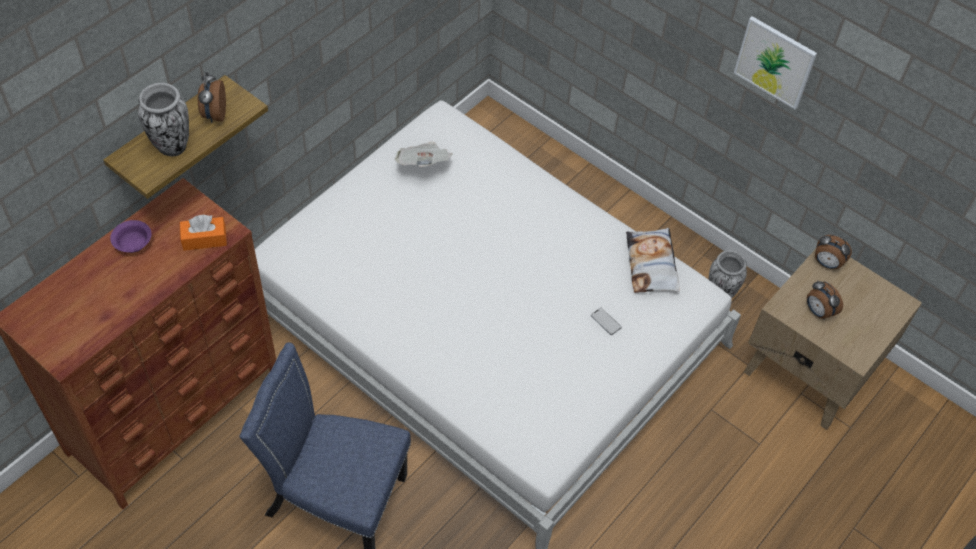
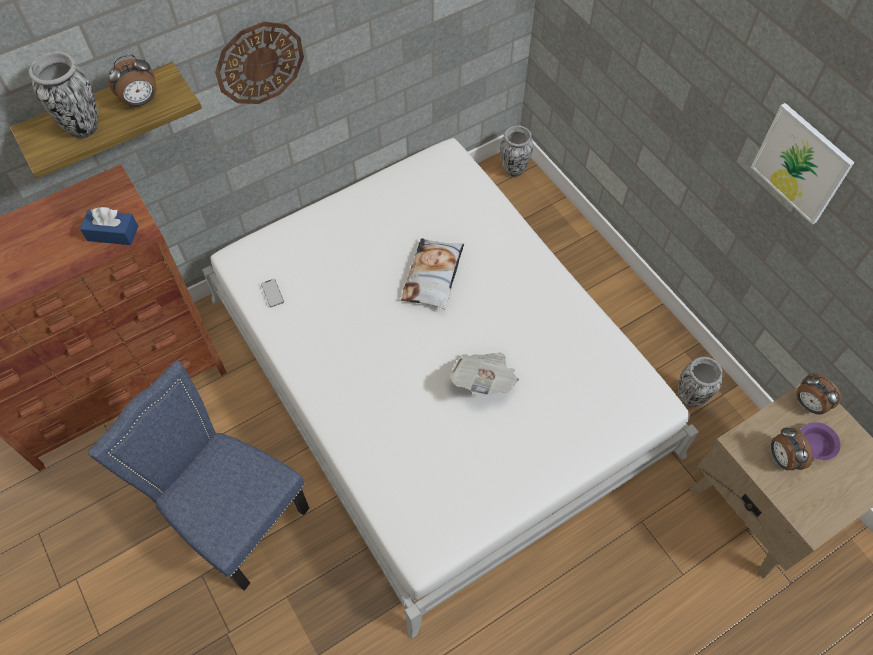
camera: 20 degrees right, 5 degrees up
(133, 242) = (43, 221): purple bowl -> purple bowl (814, 444)
(204, 239) = (112, 233): orange tissue box -> blue tissue box
(214, 114) = (141, 101): alarm clock -> alarm clock turned 135 degrees counterclockwise
(287, 62) = (259, 63): none -> wall clock
(423, 164) = (411, 199): newspaper -> newspaper (484, 380)
(492, 121) = (514, 169): none -> vase
(606, 322) = (542, 408): phone -> phone (272, 293)
(652, 265) = (612, 357): pillow -> pillow (433, 277)

